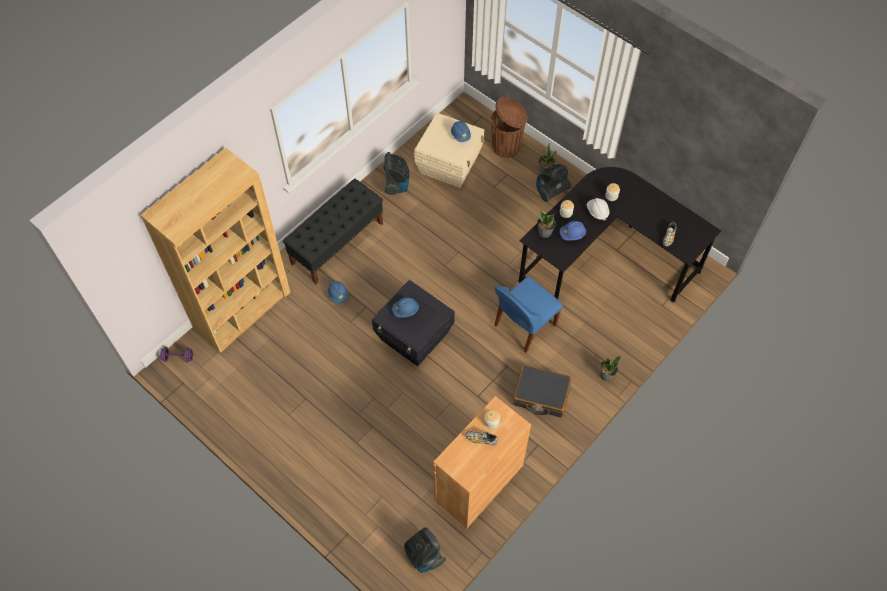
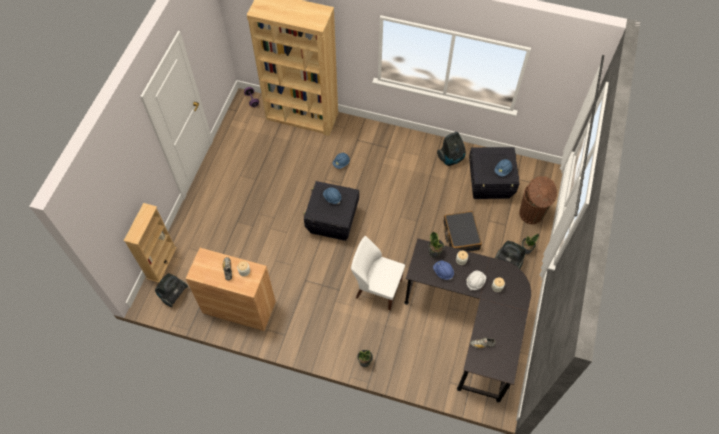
camera: 65 degrees right, 0 degrees up
(337, 243) = (381, 145): black bench -> none
(370, 556) = (161, 263): none -> beige bookcase
(450, 164) = (490, 184): beige storage box -> black storage box
(523, 326) = (377, 288): blue chair -> white chair
(541, 395) = (326, 321): black suitcase -> black suitcase (461, 235)

